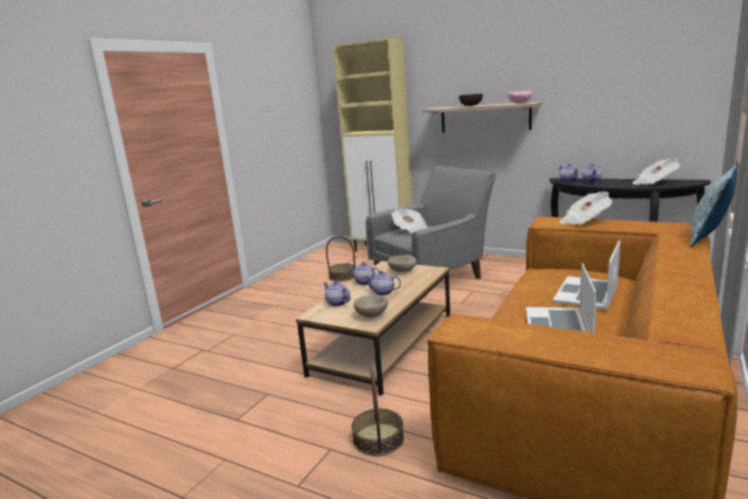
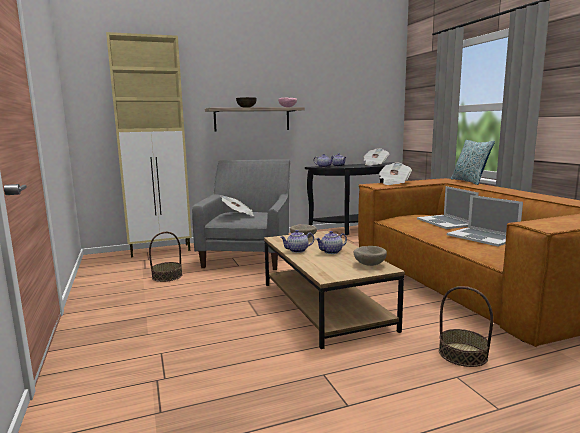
camera: 50 degrees left, 5 degrees down
(337, 303) = (320, 266): teapot -> none

